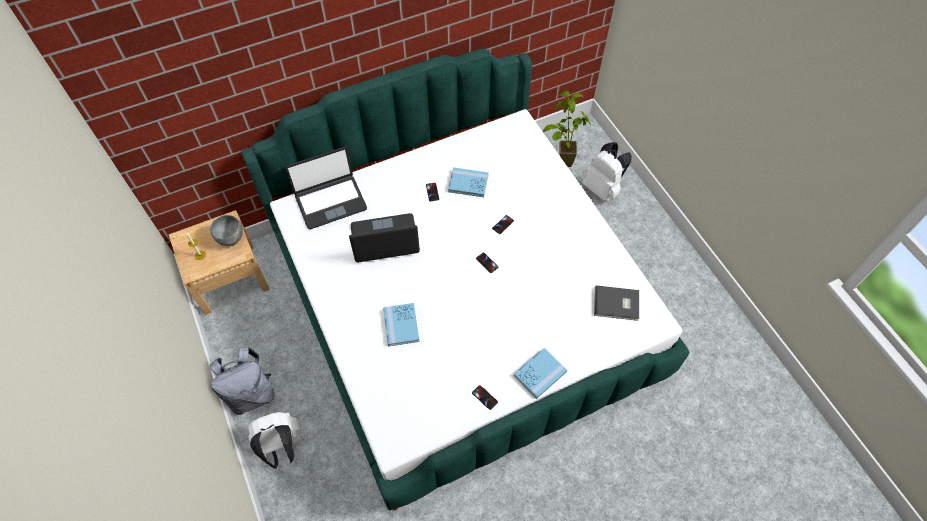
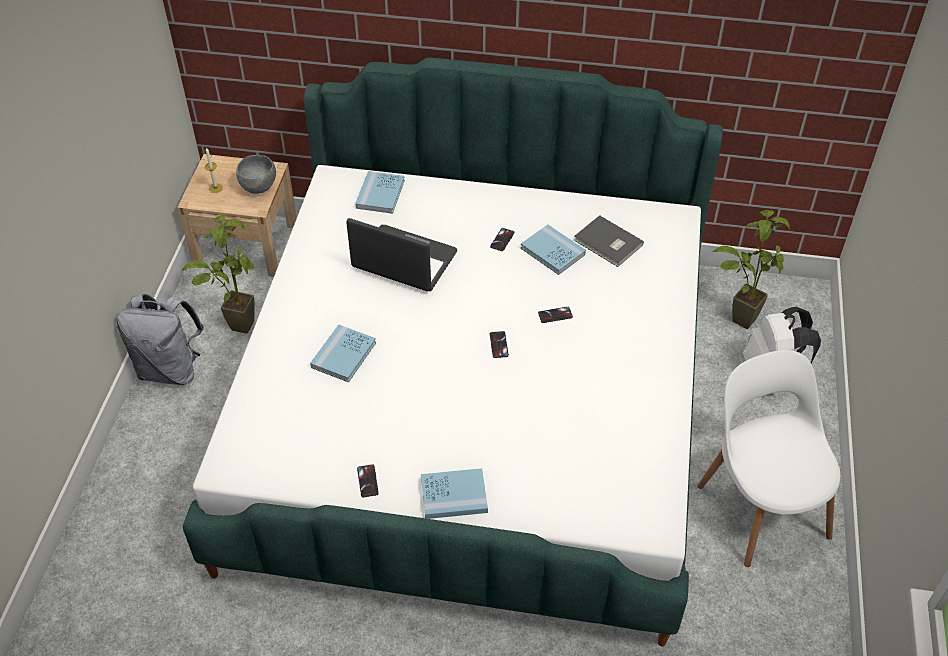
camera: 35 degrees right, 10 degrees down
(268, 336) = (235, 322): none -> potted plant
(281, 447) = (154, 438): white backpack -> none
(330, 202) = (380, 194): laptop -> blue book
(617, 305) = (620, 477): grey book -> grey book (608, 244)
(652, 267) = (761, 505): none -> white chair

